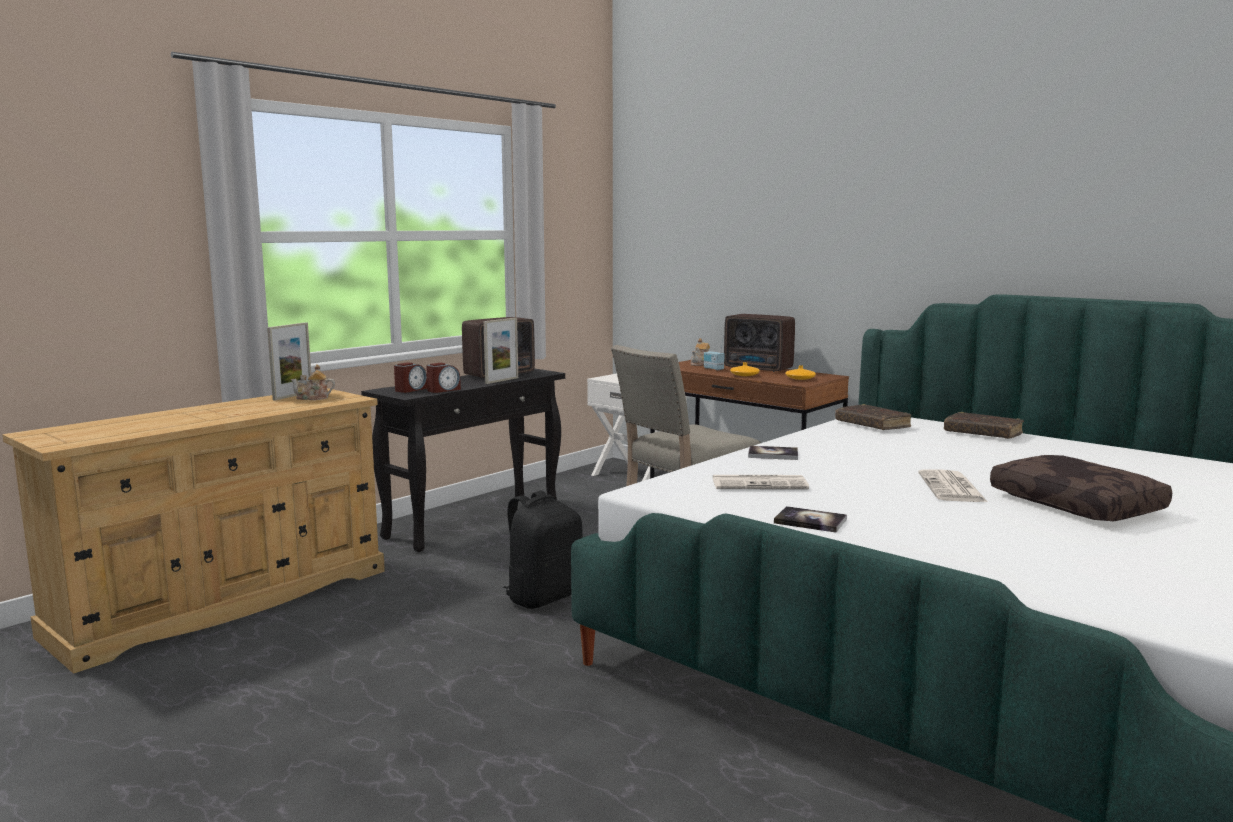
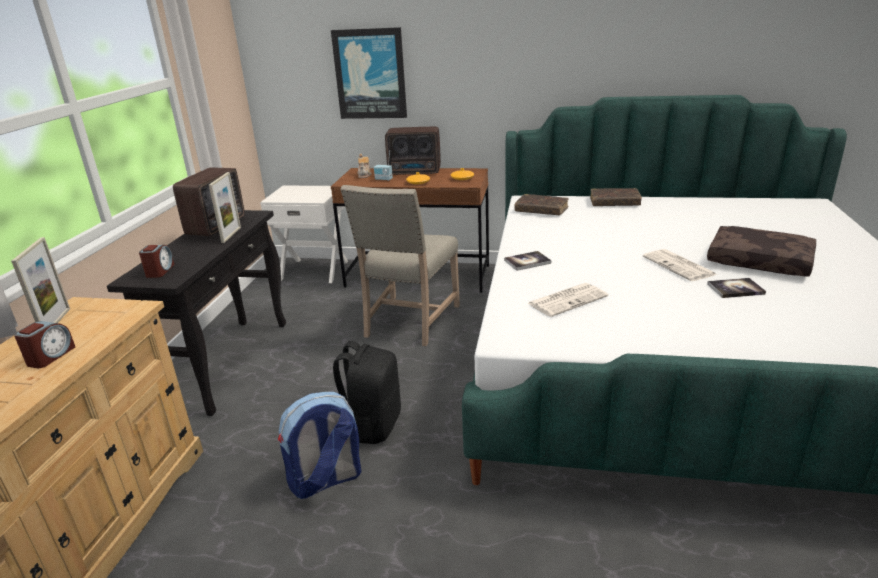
camera: 30 degrees left, 15 degrees up
(313, 398) = (88, 320): teapot -> none
(443, 390) = (194, 263): alarm clock -> alarm clock (50, 356)
(456, 619) = (326, 480): none -> backpack
(731, 251) = (370, 74): none -> picture
(810, 521) = (657, 333): book -> book (735, 289)

